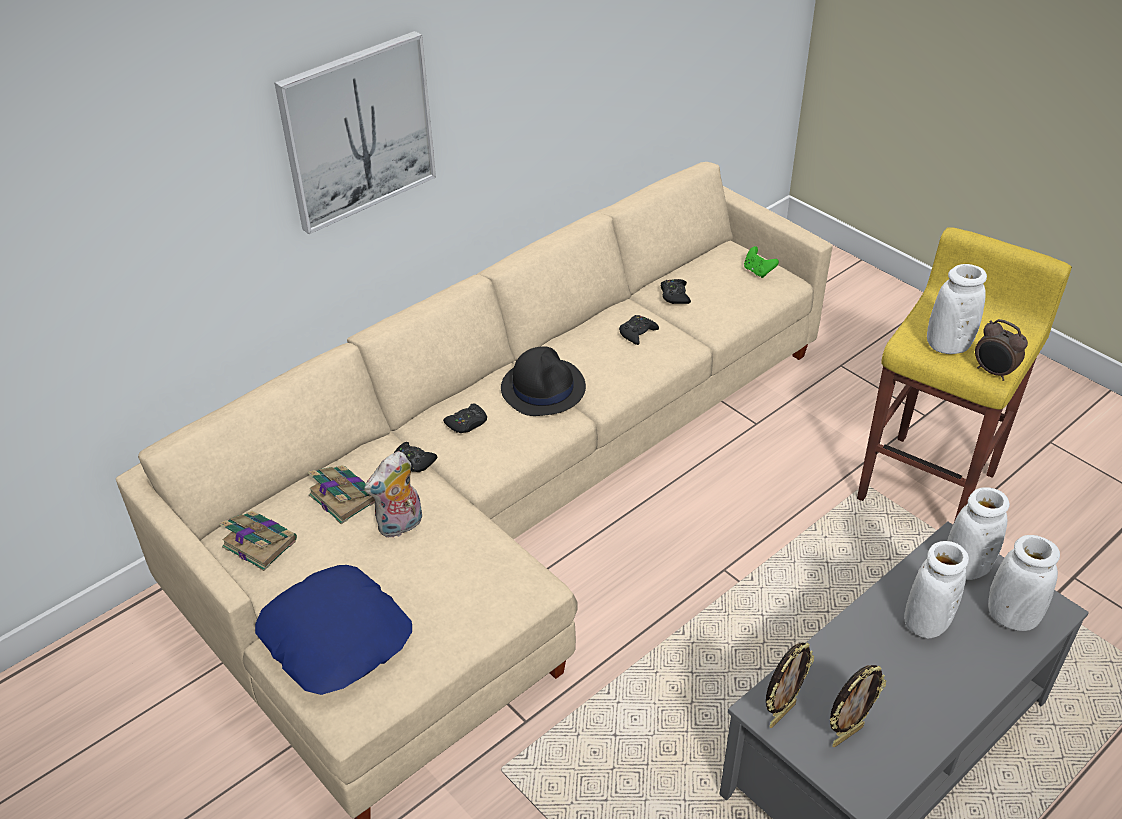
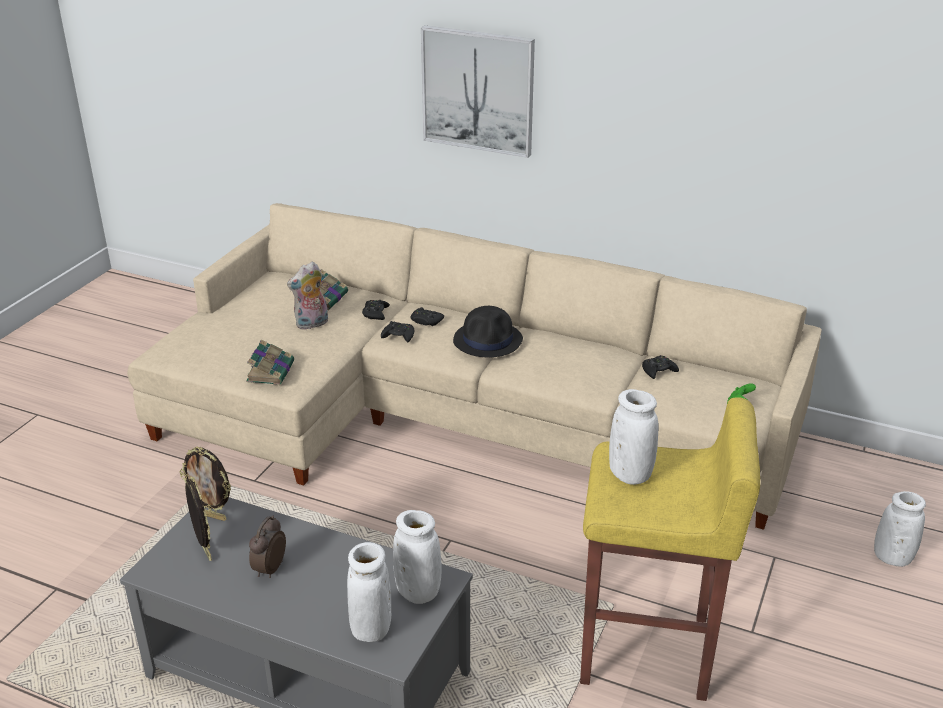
camera: 65 degrees right, 10 degrees down
(258, 543) = (271, 284): book -> book (271, 371)
(337, 637) = (210, 331): blue pillow -> none
(400, 526) = (312, 324): plush toy -> plush toy turned 60 degrees counterclockwise
(637, 333) = (589, 364): black game controller -> black game controller (398, 336)
(846, 734) = (204, 551): picture frame -> picture frame turned 150 degrees counterclockwise
(926, 623) = (338, 577): white vase -> white vase (892, 558)
(993, 372) = (610, 507): alarm clock -> alarm clock (269, 569)

